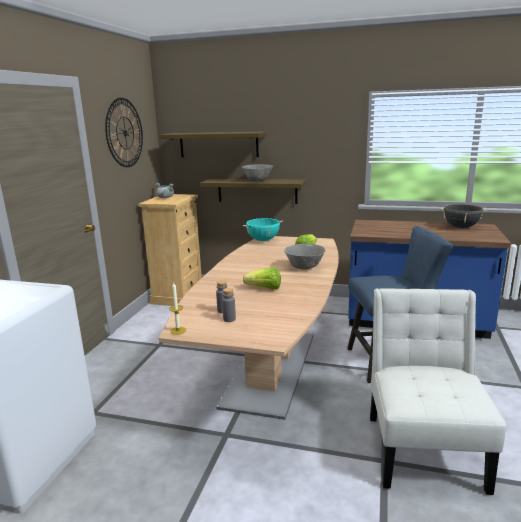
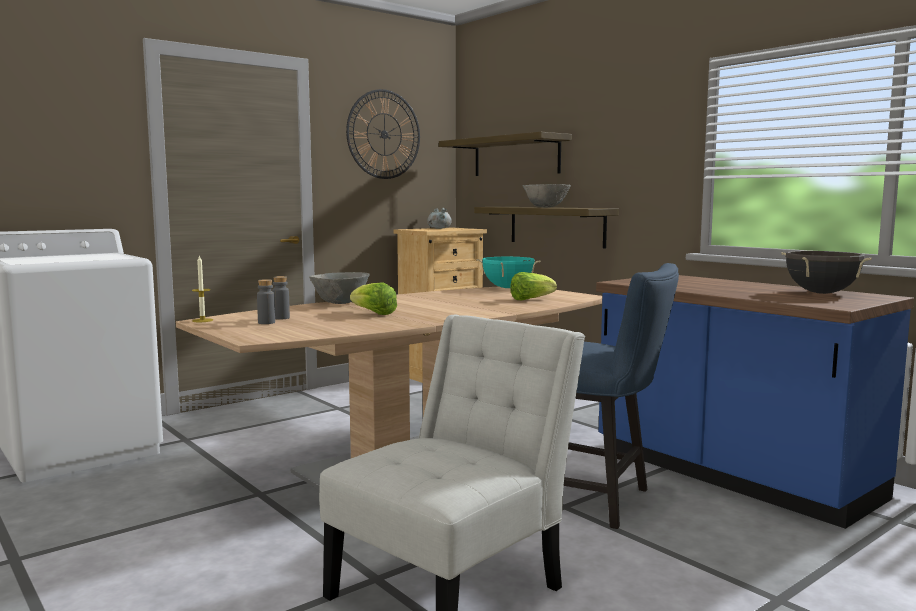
camera: 35 degrees right, 10 degrees down
(304, 268) = (476, 309): grey bowl -> grey bowl (340, 303)

